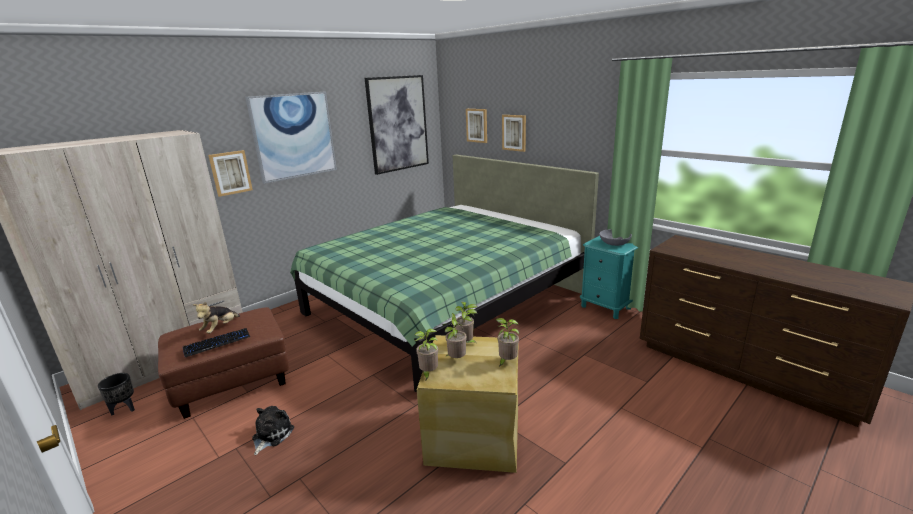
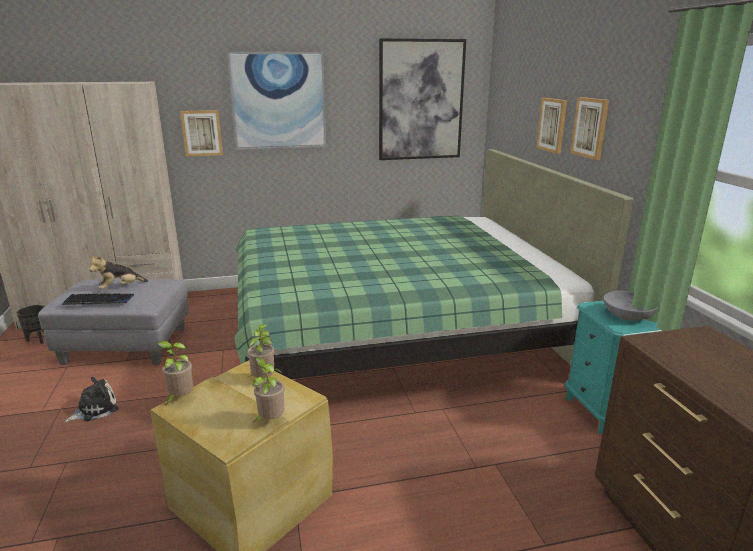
camera: 30 degrees right, 0 degrees up
(233, 382) = (127, 346): brown ottoman -> grey ottoman
(456, 359) = (225, 394): potted plant -> none
(477, 125) = (518, 111): picture -> picture (590, 127)

